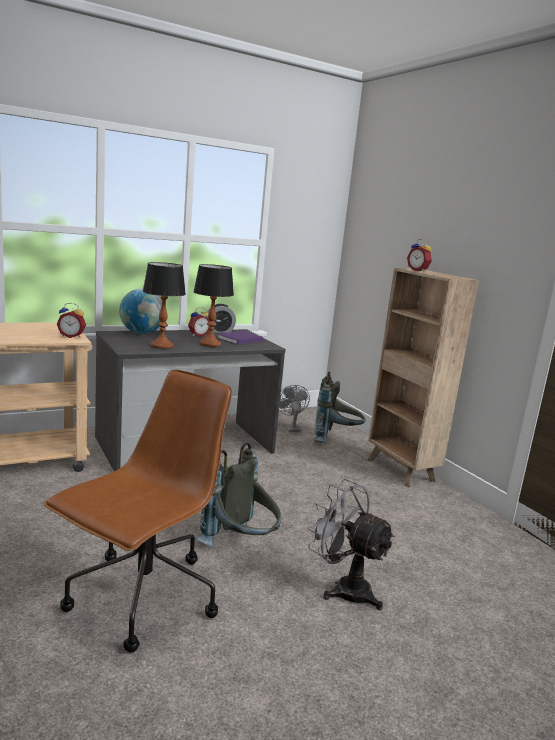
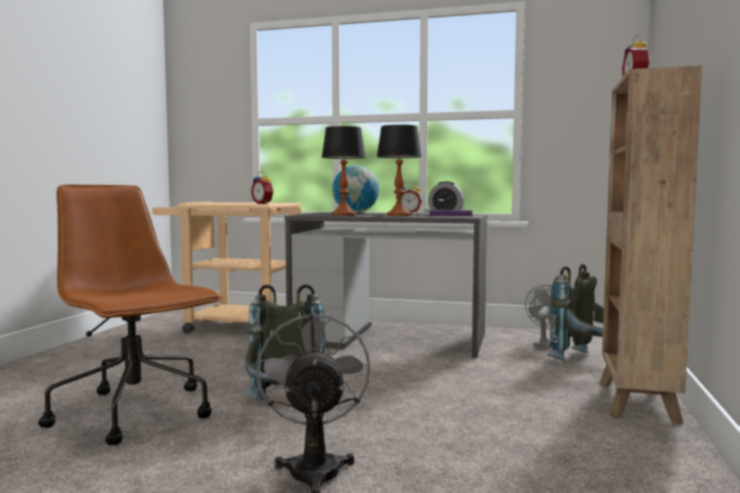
camera: 45 degrees right, 10 degrees down
(142, 598) = (136, 413): brown office chair -> brown office chair turned 120 degrees counterclockwise

